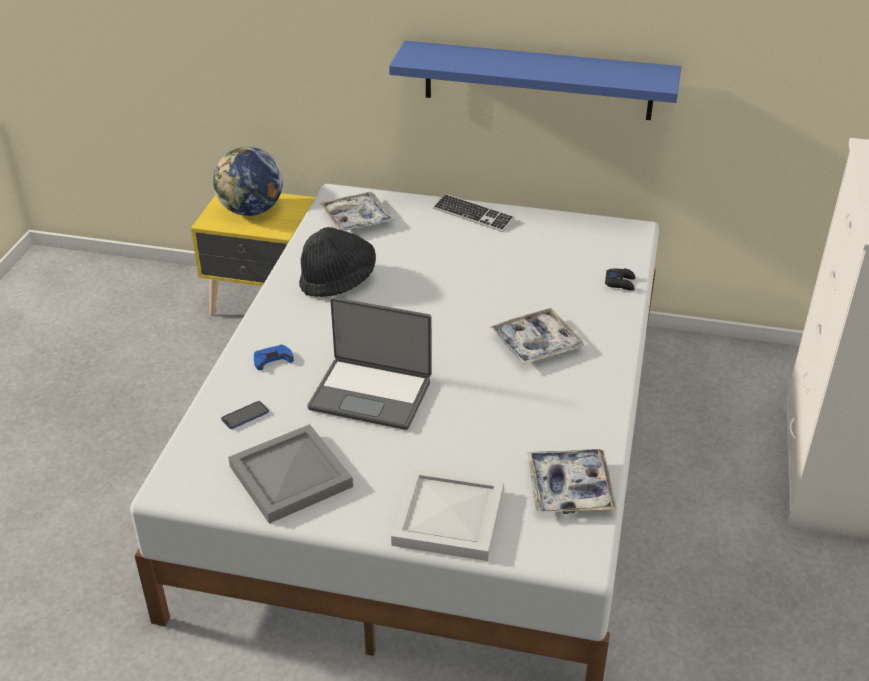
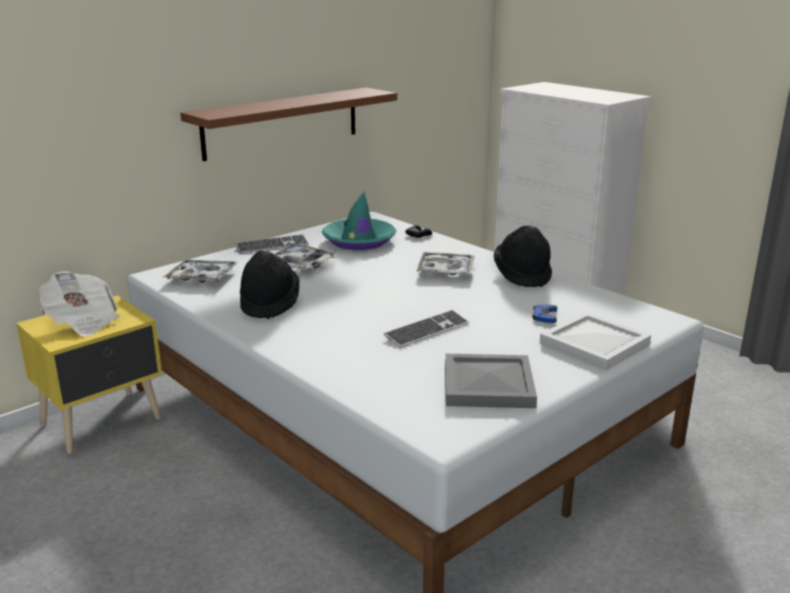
camera: 55 degrees left, 15 degrees down
(245, 416) = (388, 383): phone -> none
(251, 211) = (82, 321): globe -> newspaper
(272, 359) = (330, 353): blue game controller -> blue game controller (544, 316)
(371, 393) = (427, 331): laptop -> keyboard
(538, 80) = (282, 122): blue shelf -> brown shelf
(552, 255) = (359, 241): none -> turquoise hat
(569, 488) = (601, 303): tray -> tray (300, 264)
(586, 401) = (523, 275): none -> black hat

